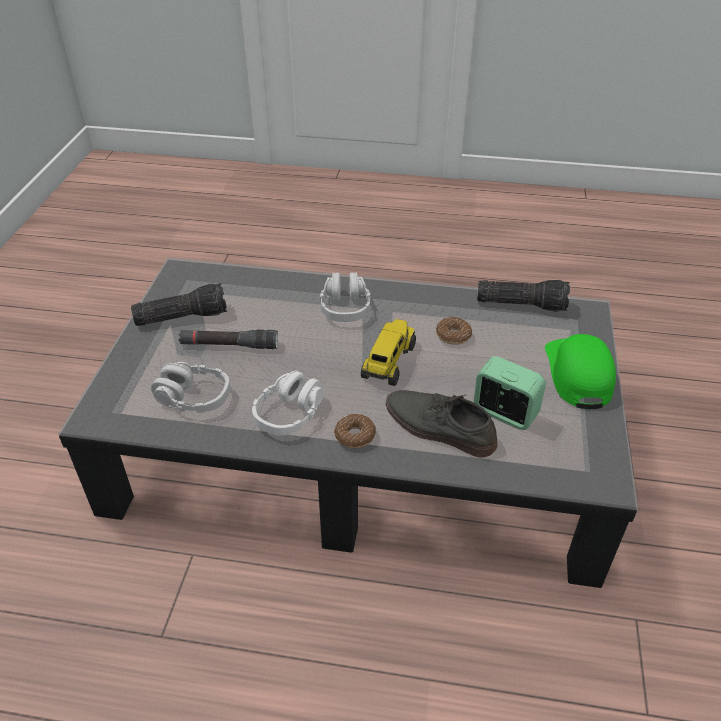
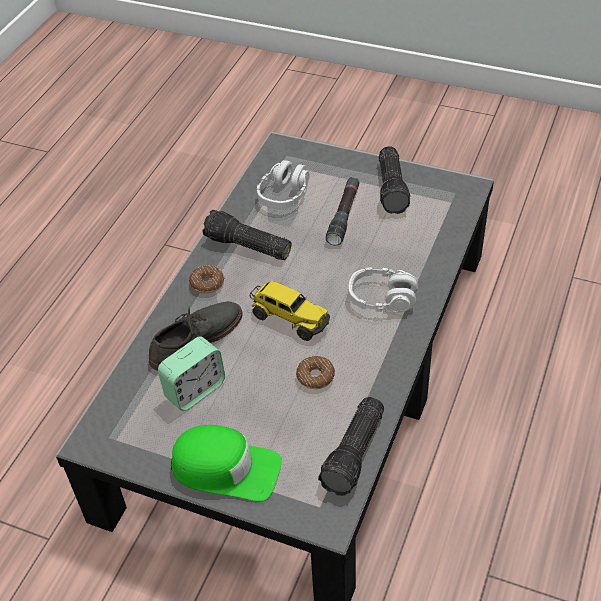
camera: 105 degrees right, 5 degrees up
(289, 413) = (246, 247): white headphones -> flashlight

